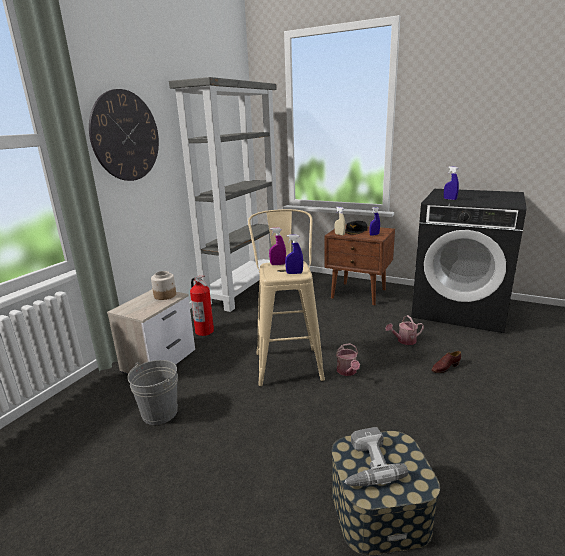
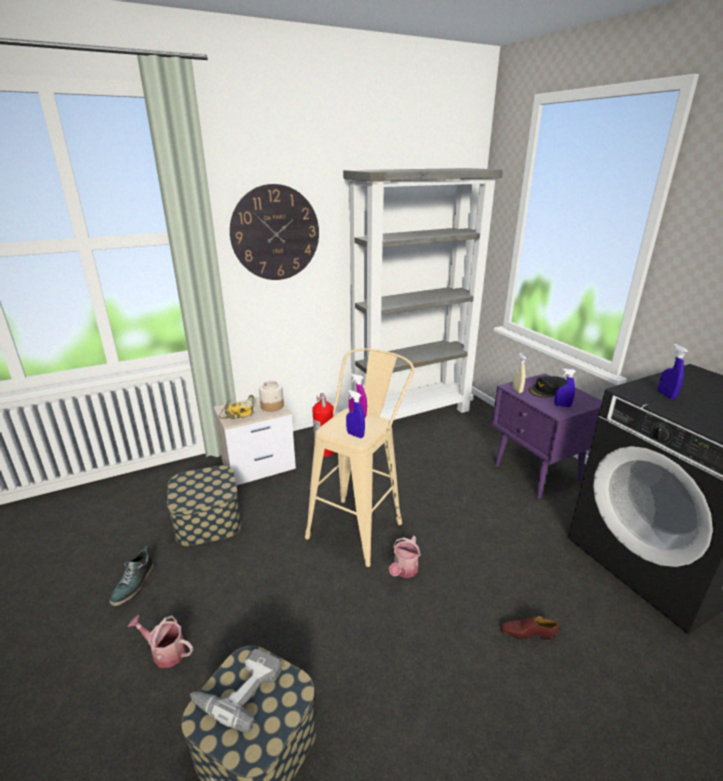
camera: 35 degrees right, 5 degrees up
(138, 307) = (238, 411): none -> power drill
(145, 487) = (134, 583): none -> shoe
(159, 413) = (208, 520): grey bucket -> storage box
(359, 294) = (537, 473): brown nightstand -> purple nightstand
(404, 341) = (517, 567): watering can -> watering can (165, 651)

